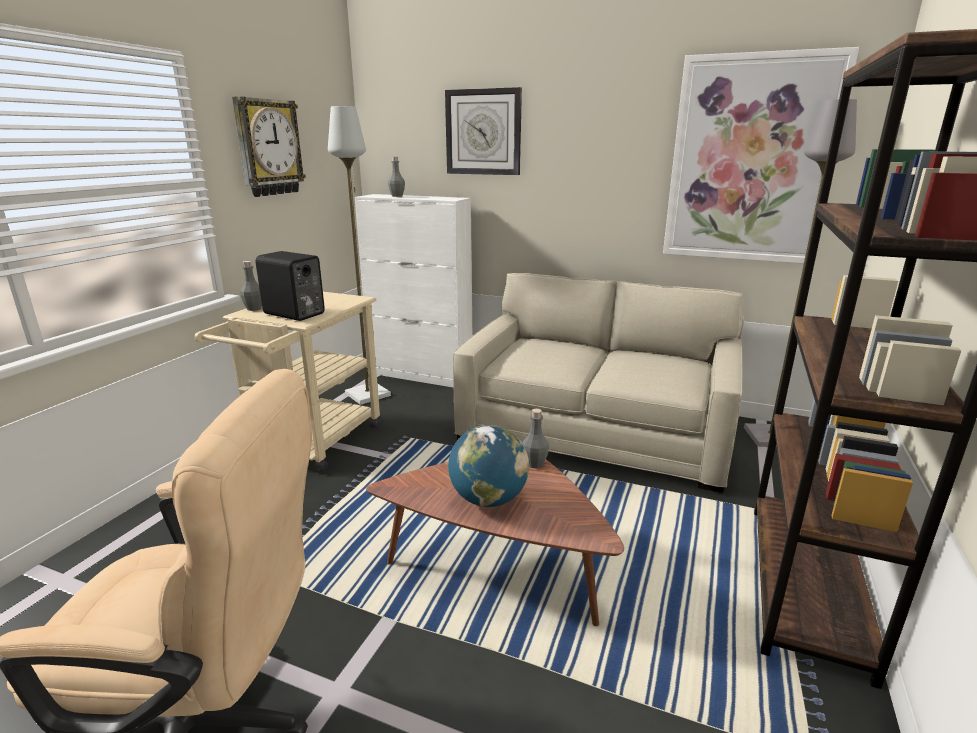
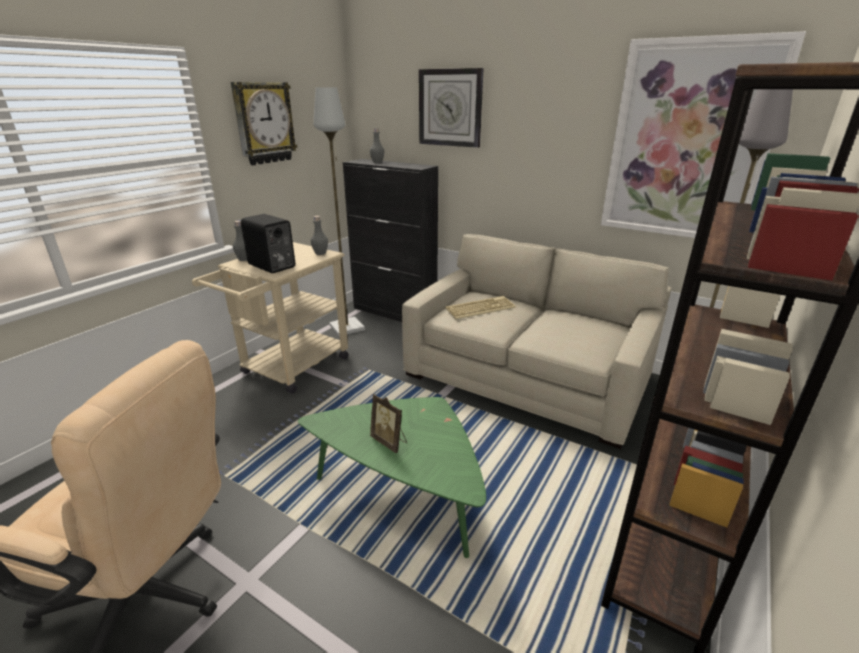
camera: 10 degrees right, 5 degrees up
(421, 375) = (395, 313): white cabinet -> black cabinet
(488, 499) = (389, 441): globe -> picture frame
(499, 567) = (403, 494): brown coffee table -> green coffee table
(534, 464) = (440, 412): grey bottle -> grey bottle (320, 253)
(541, 352) = (480, 308): none -> keyboard

